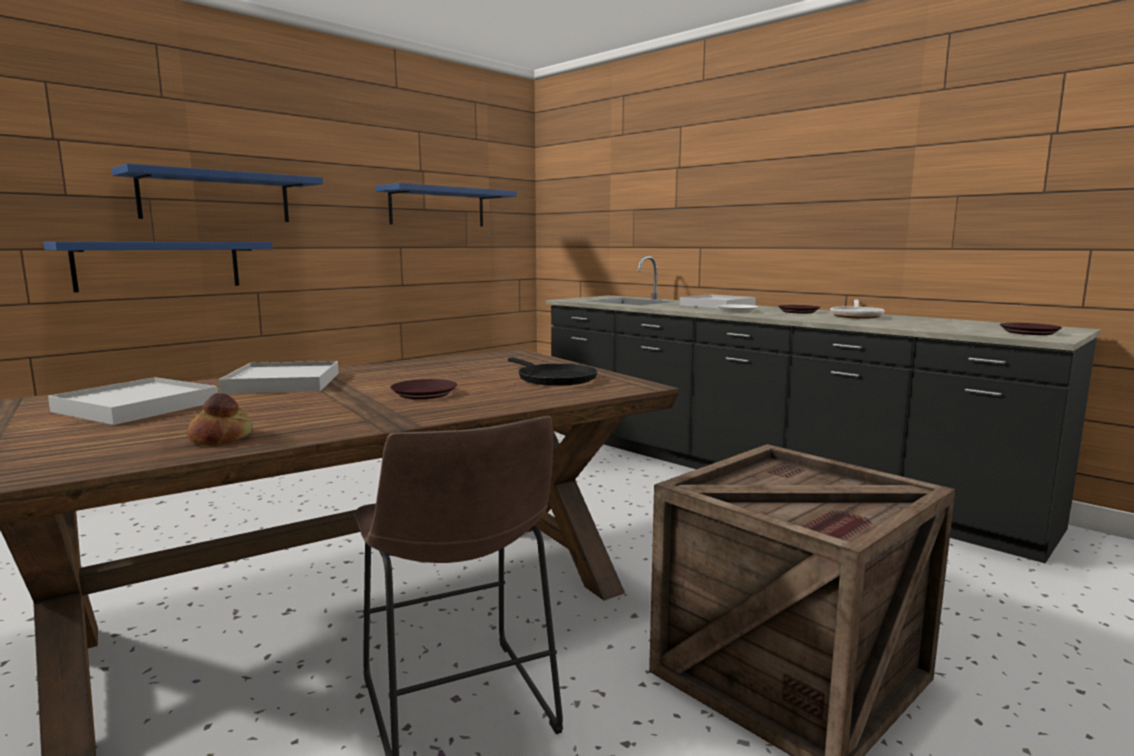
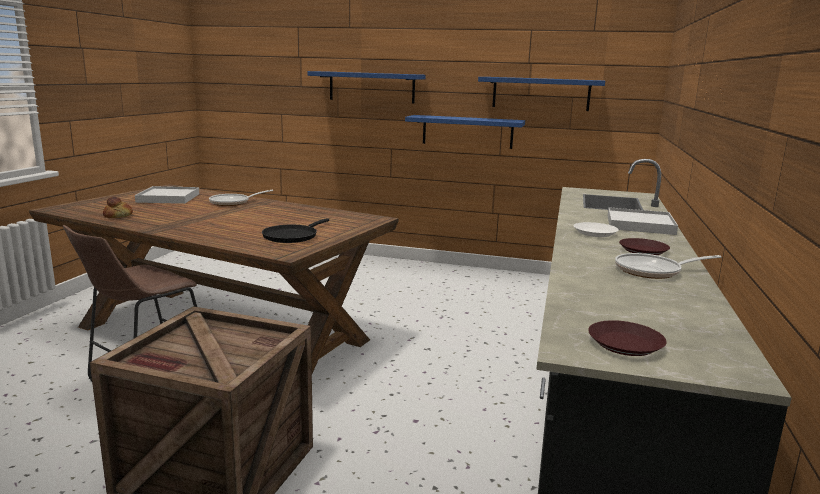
camera: 60 degrees right, 5 degrees up
(159, 265) = (338, 127): blue shelf -> blue shelf (467, 131)
(284, 383) = (233, 202): white tray -> frying pan
(423, 394) = (224, 223): brown plate -> none

